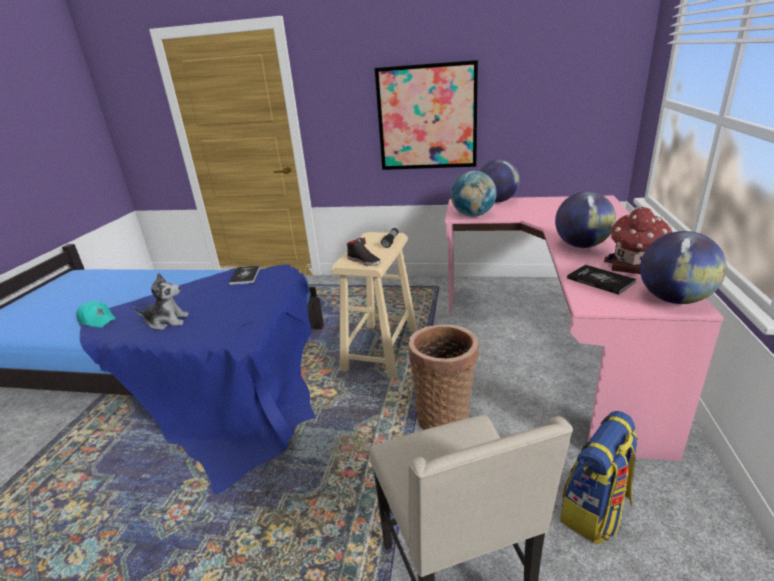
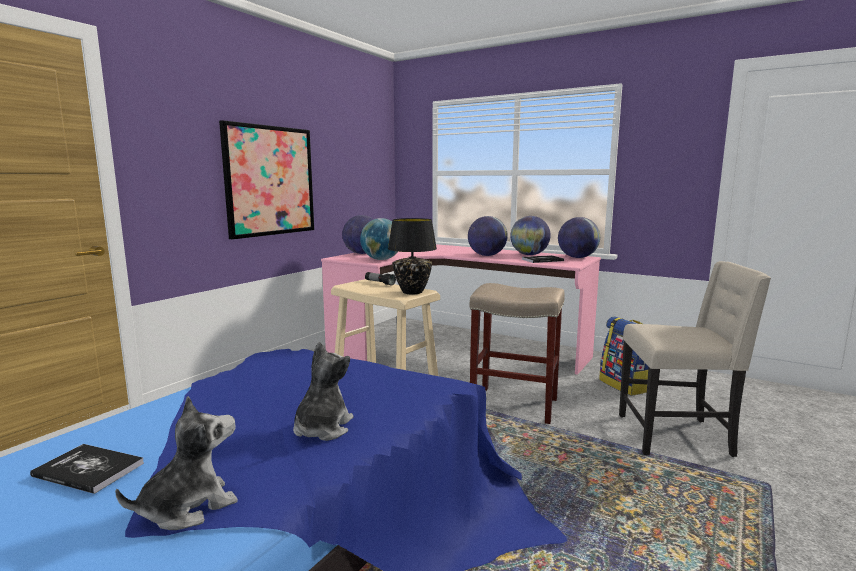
camera: 70 degrees left, 15 degrees down
(97, 320) = (188, 507): turquoise cap -> plush toy
(245, 276) = (250, 374): book -> book (88, 470)
(364, 261) = (412, 292): black shoe -> black table lamp
(444, 416) = (512, 405): basket -> beige stool
(634, 265) = (529, 255): toy house -> globe

